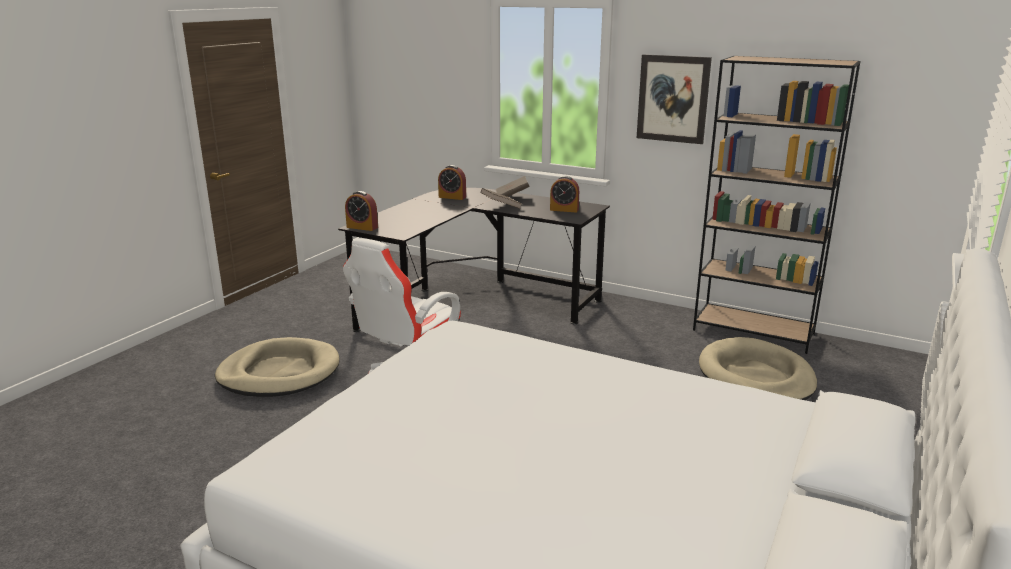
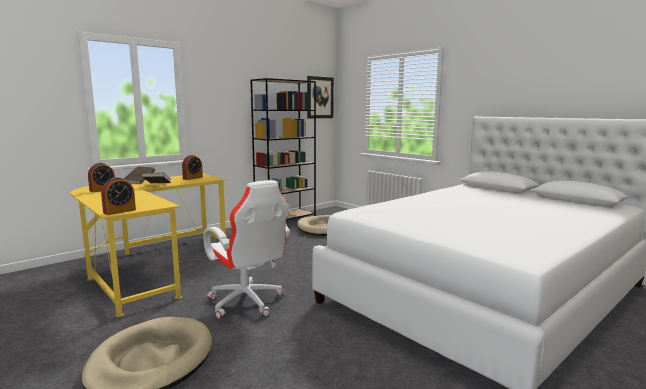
camera: 70 degrees left, 10 degrees down
(475, 304) = (150, 267): black desk -> yellow desk
(673, 99) = (222, 104): picture -> picture (320, 97)

